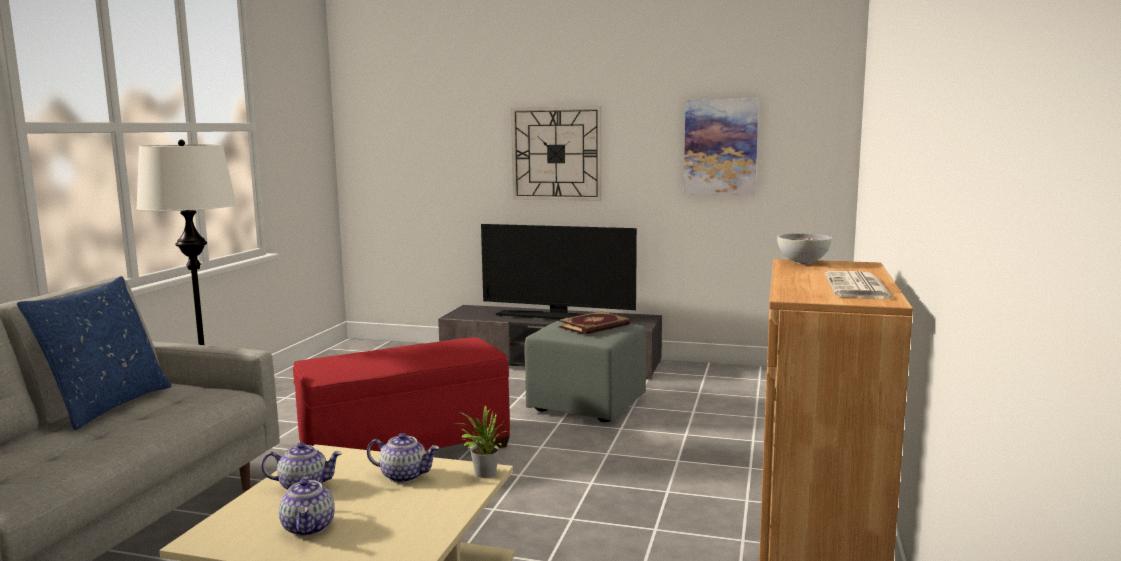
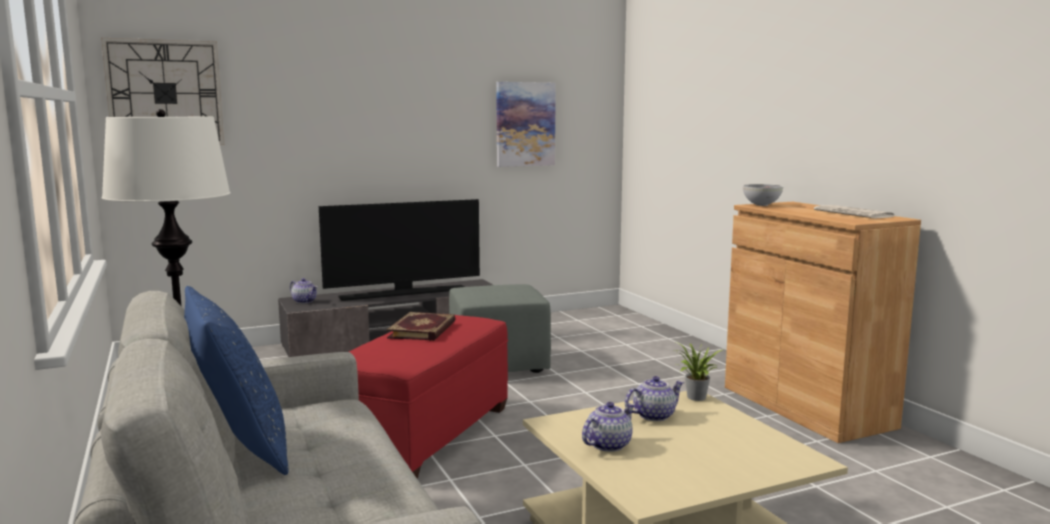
camera: 40 degrees left, 0 degrees up
(309, 527) = (693, 464): teapot -> teapot (305, 301)
(556, 153) = (377, 131): wall clock -> wall clock (165, 93)
(594, 326) = (504, 289): book -> book (423, 330)

